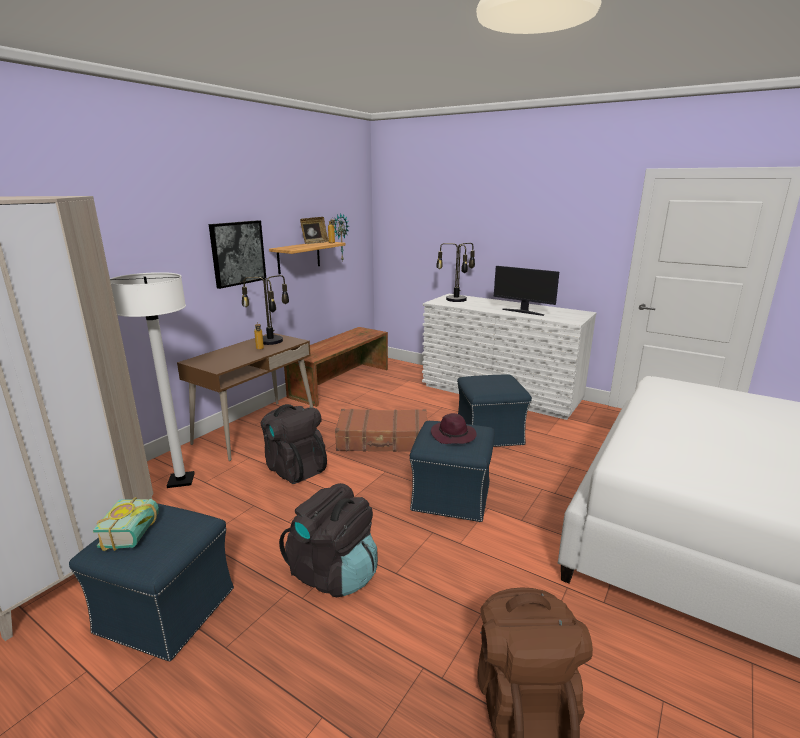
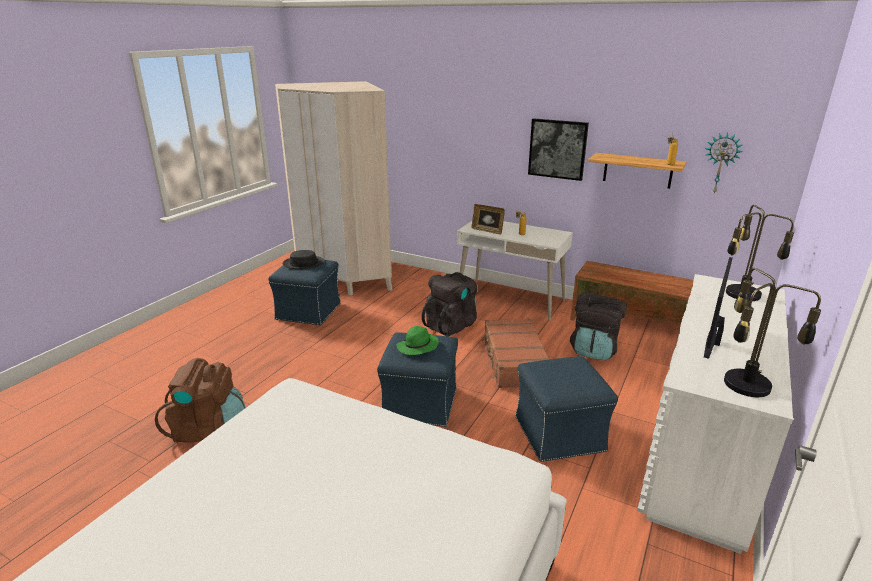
camera: 85 degrees right, 5 degrees up
(136, 534) = (303, 263): book -> black hat
(181, 481) = (427, 289): white floor lamp -> none
(256, 429) = (510, 300): brown desk -> white desk
(270, 341) = (544, 235): table lamp -> table lamp (746, 385)
(314, 243) = (658, 160): picture frame -> picture frame (487, 231)
(334, 573) = (328, 355): black backpack -> black backpack (594, 350)
(453, 436) = (417, 347): purple hat -> green hat

